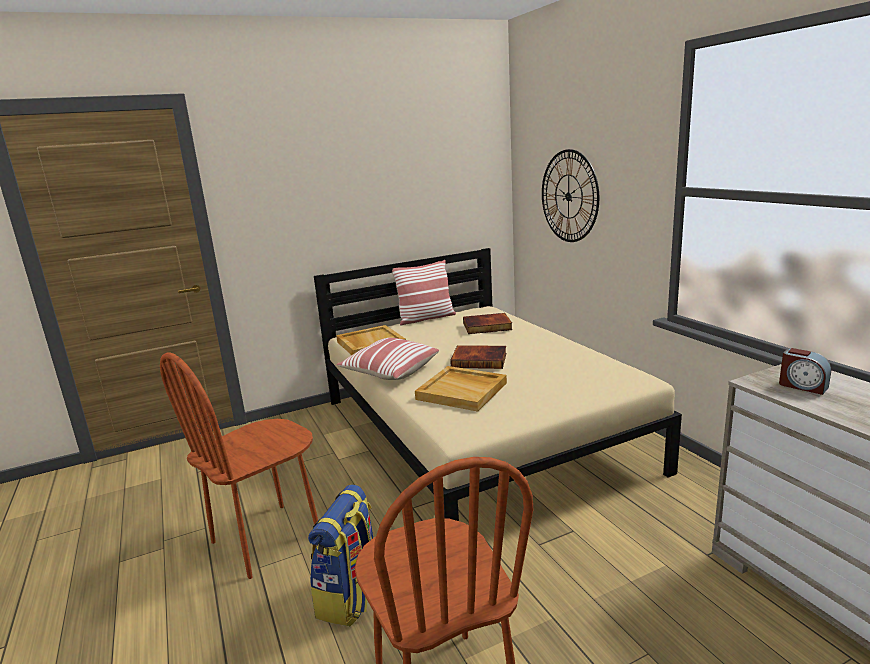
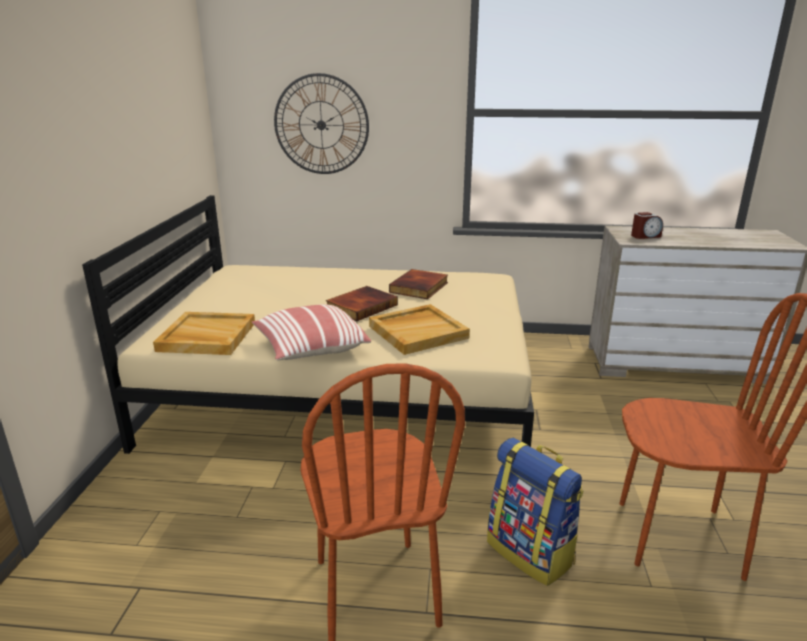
camera: 60 degrees left, 5 degrees up
(426, 318) = (195, 294): pillow -> none
(487, 327) = (289, 280): book -> book (420, 287)

